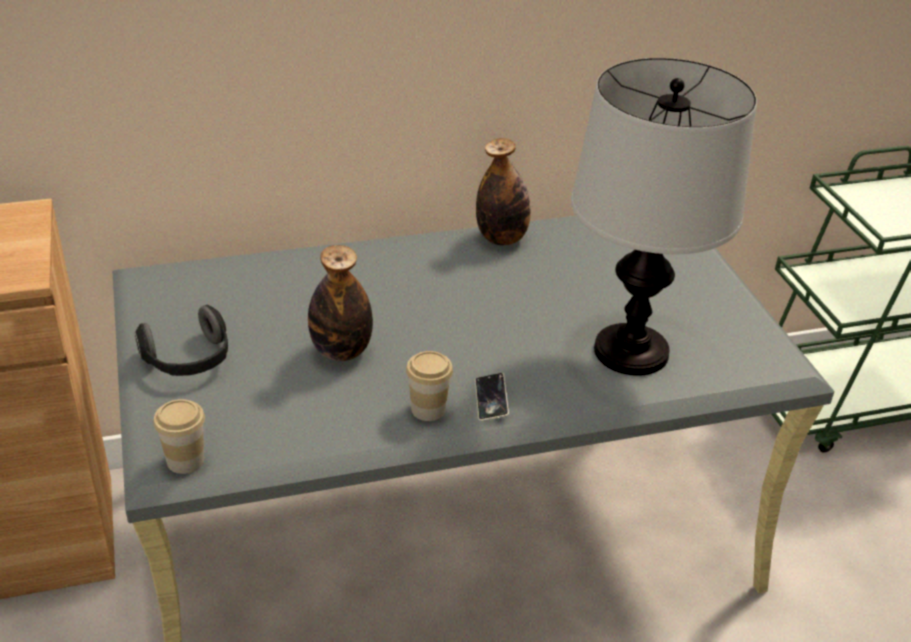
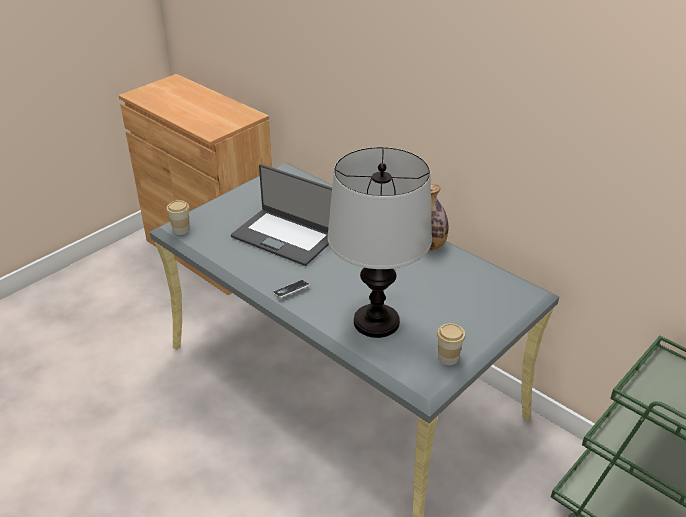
camera: 60 degrees right, 0 degrees up
(189, 361) = (240, 204): headphones -> none
(341, 351) = (285, 236): bottle -> laptop
(428, 409) = (267, 275): cup -> cup (448, 358)

